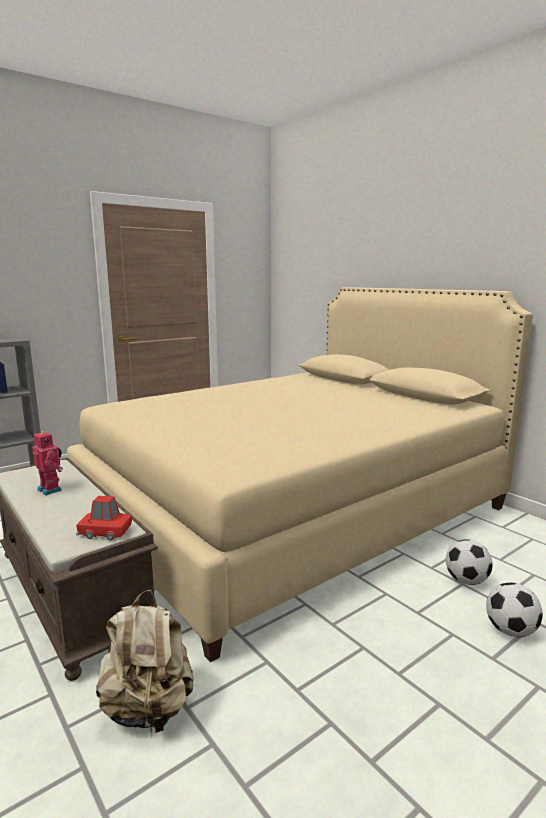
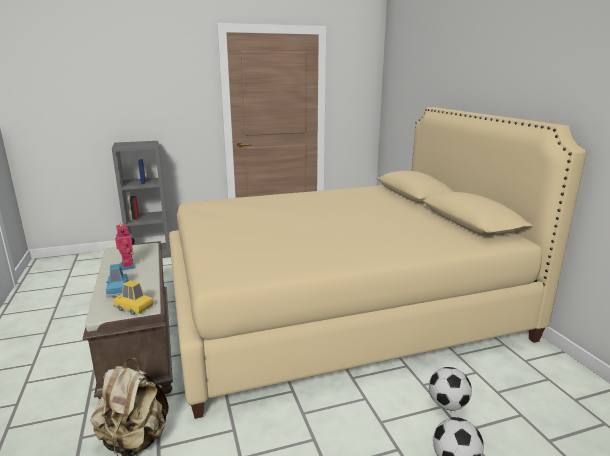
camera: 20 degrees right, 5 degrees up
(62, 517) = (118, 290): none -> blue toy car
(104, 532) = (134, 307): red toy car -> yellow toy car

